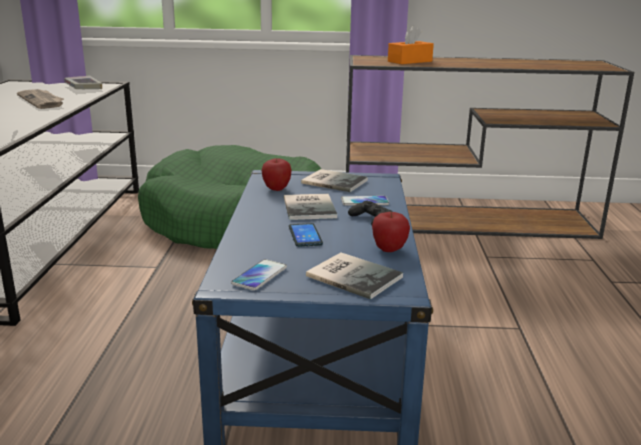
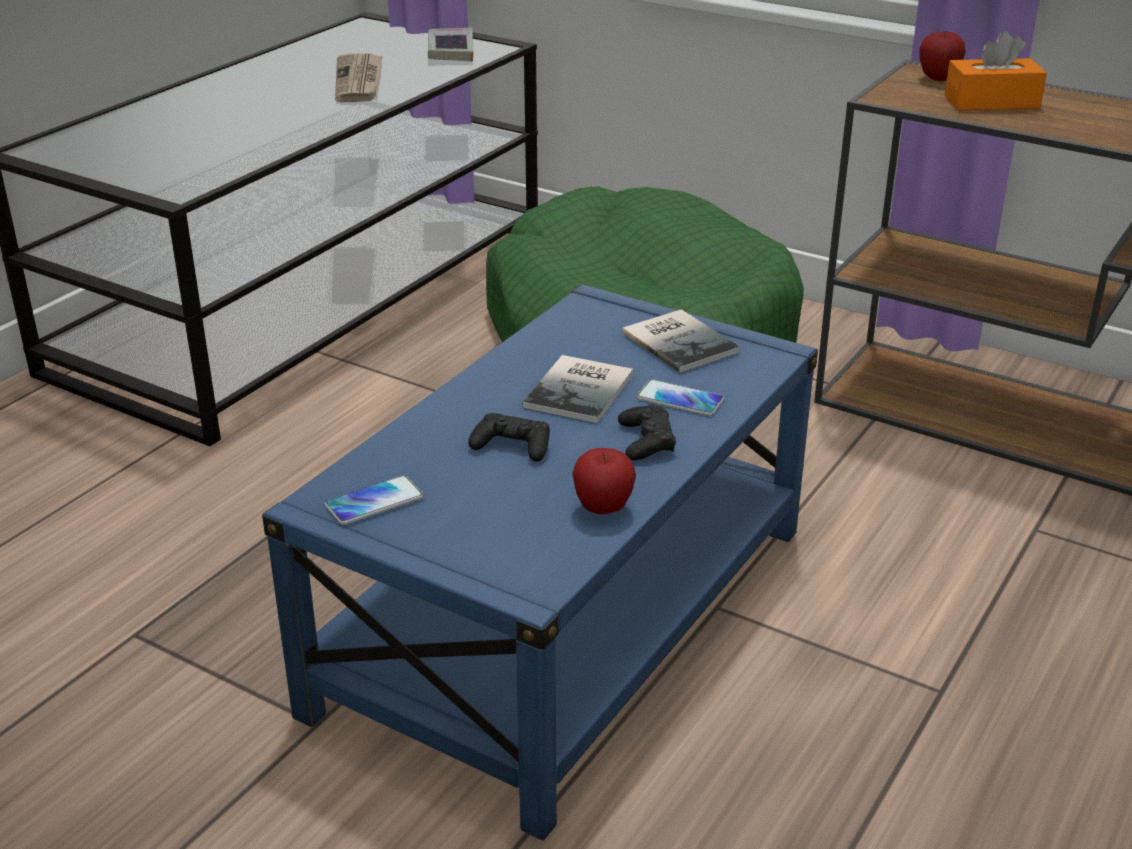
camera: 30 degrees right, 10 degrees up
(276, 189) = (572, 337): apple -> apple (938, 79)
(305, 235) = (512, 445): phone -> black game controller
(353, 275) = (496, 540): book -> none

